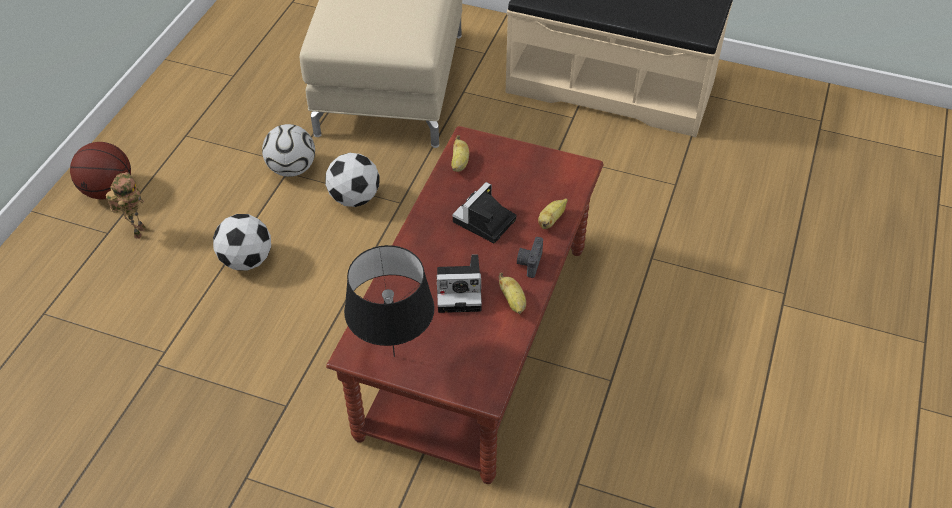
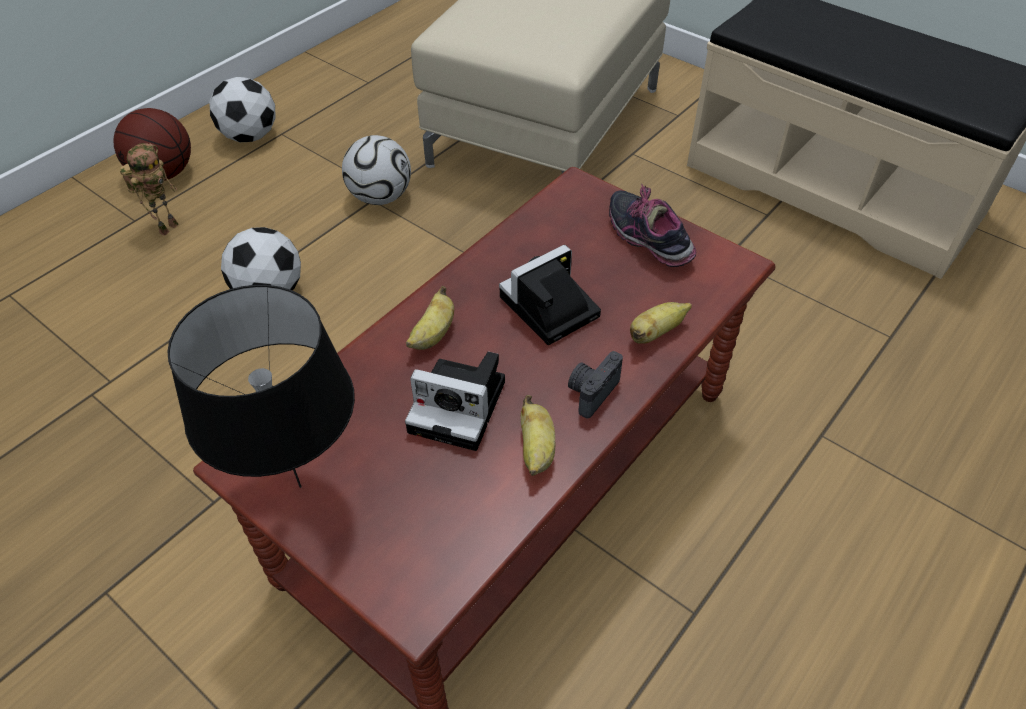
camera: 20 degrees right, 0 degrees up
(354, 198) = (438, 249): football -> football (250, 136)
(459, 163) = (550, 216): banana -> banana (433, 335)
(525, 165) = (649, 241): none -> shoe

